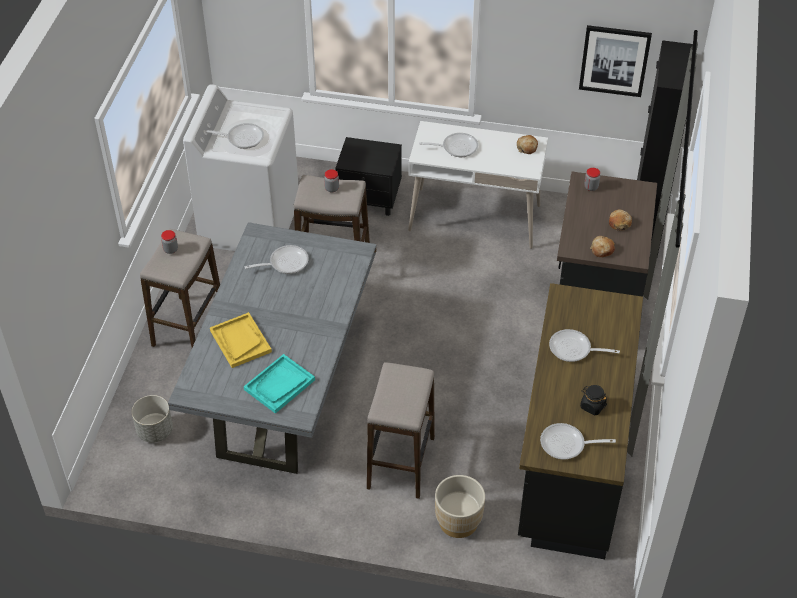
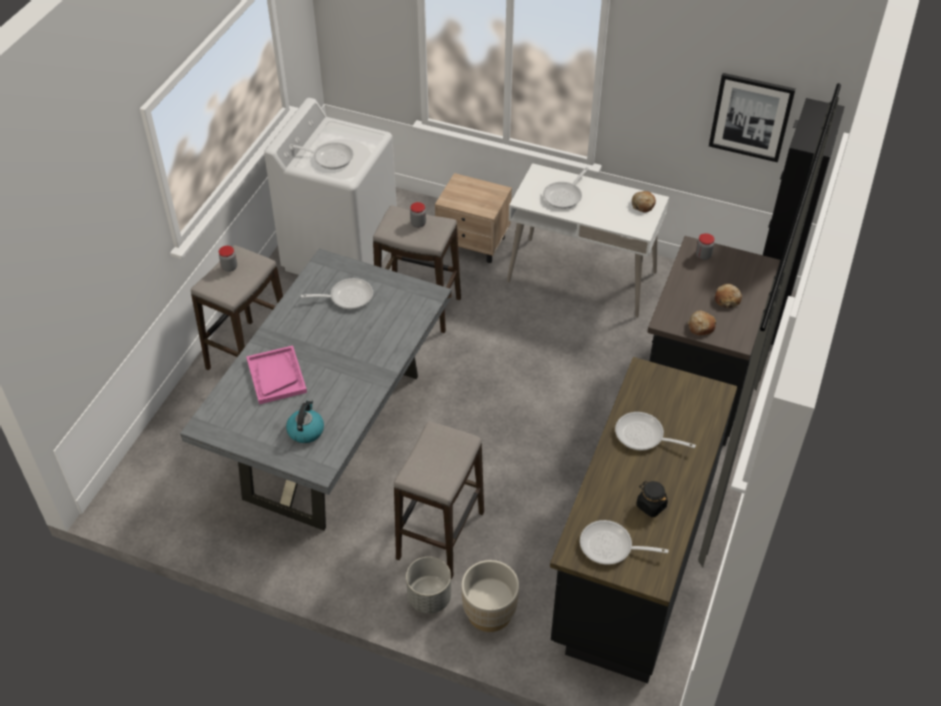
camera: 10 degrees right, 0 degrees up
(154, 431) = (185, 461): grey planter -> grey planter (429, 597)
(240, 341) = (276, 376): yellow tray -> pink tray
(279, 385) = (306, 430): turquoise tray -> kettle
(370, 199) = (474, 243): black nightstand -> beige nightstand
(456, 147) = (565, 196): frying pan -> frying pan turned 120 degrees clockwise

